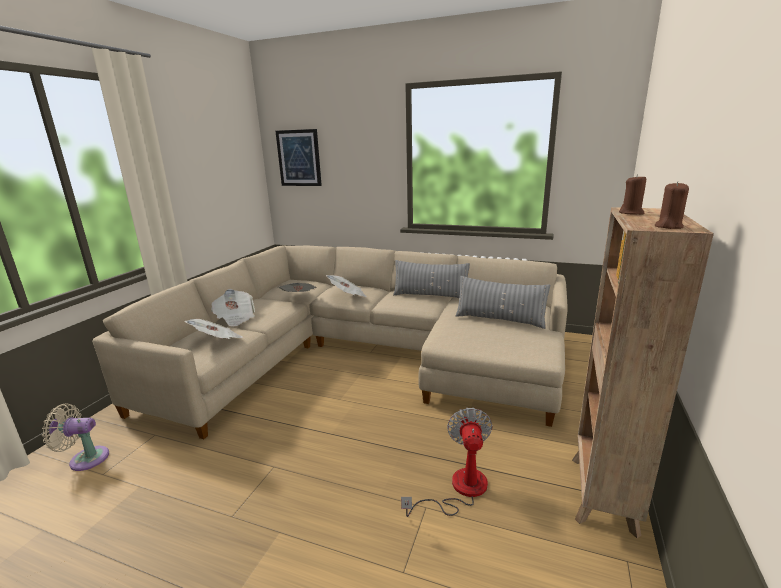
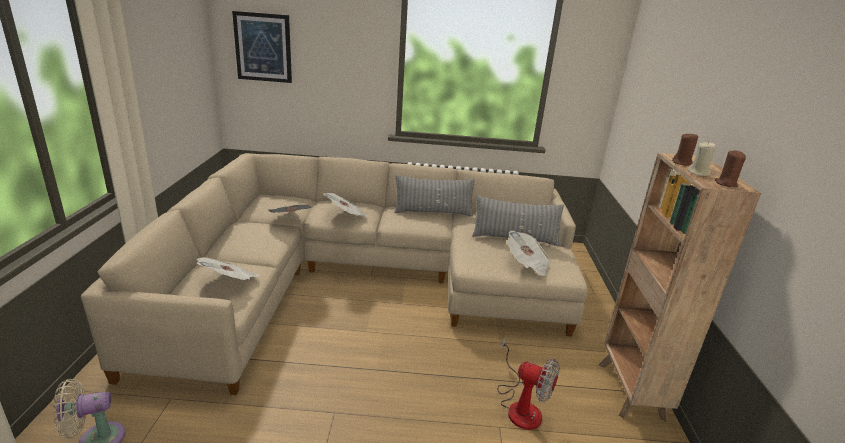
camera: 20 degrees left, 5 degrees up
(235, 318) = (229, 250): newspaper -> newspaper (527, 264)
(459, 489) = (520, 406): fan -> fan turned 135 degrees clockwise
(641, 219) = (698, 173): none -> beige candle

